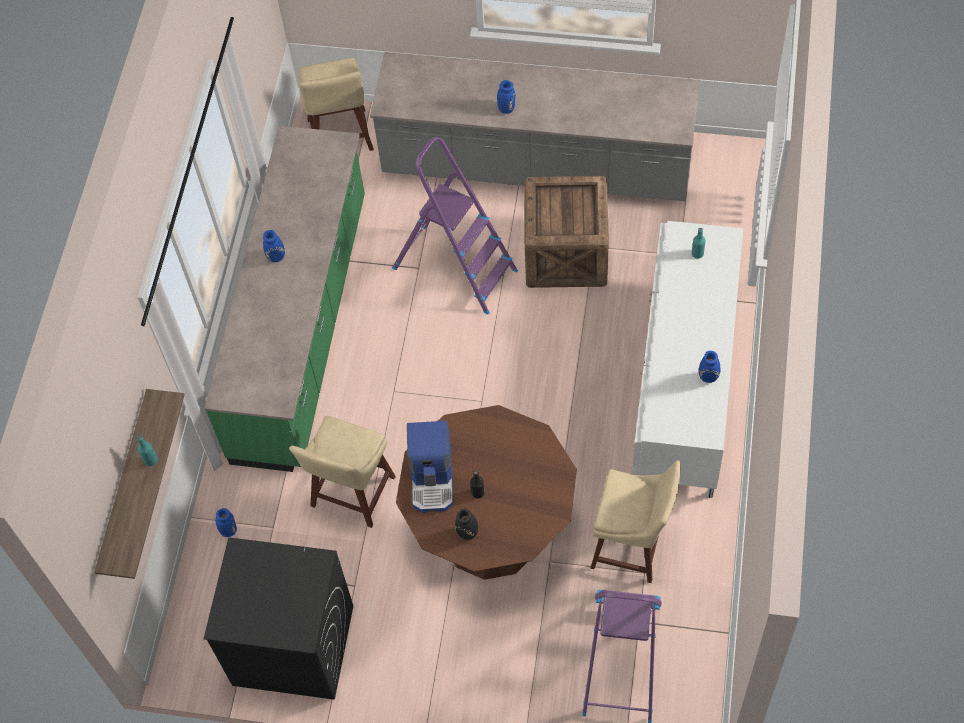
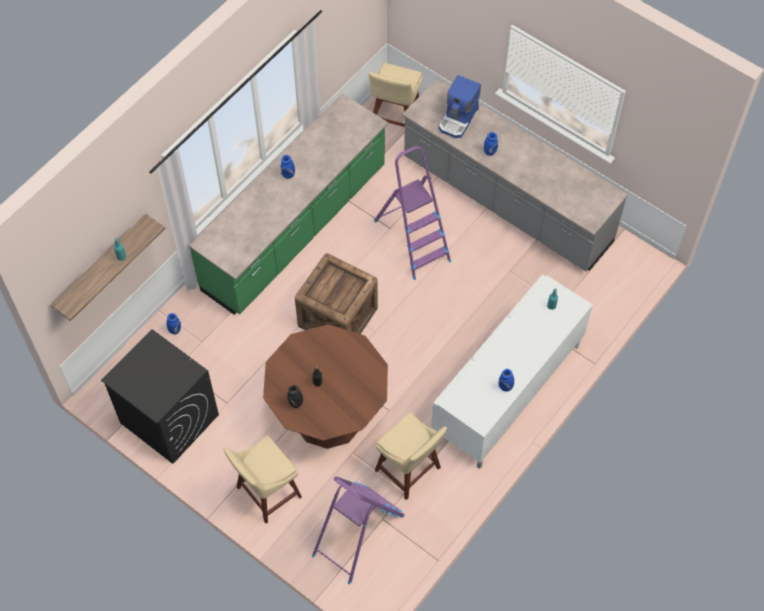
camera: 25 degrees right, 0 degrees up
(350, 495) = (259, 347): beige chair -> beige chair (266, 494)
(433, 479) = (296, 360): coffee machine -> coffee machine (458, 119)
(567, 253) = (489, 266): crate -> crate (339, 317)

